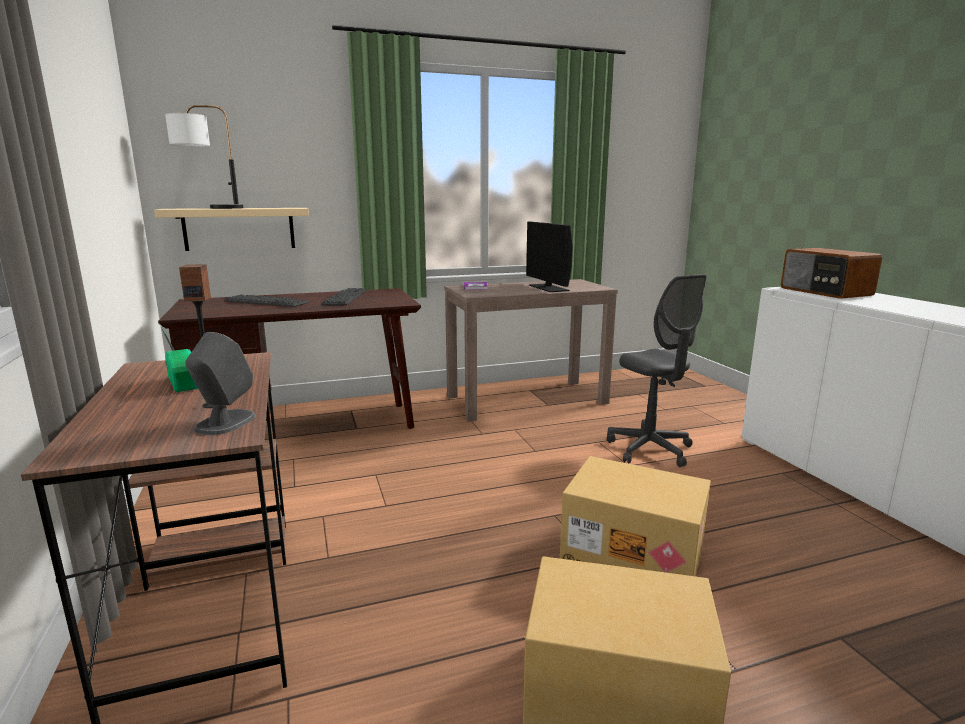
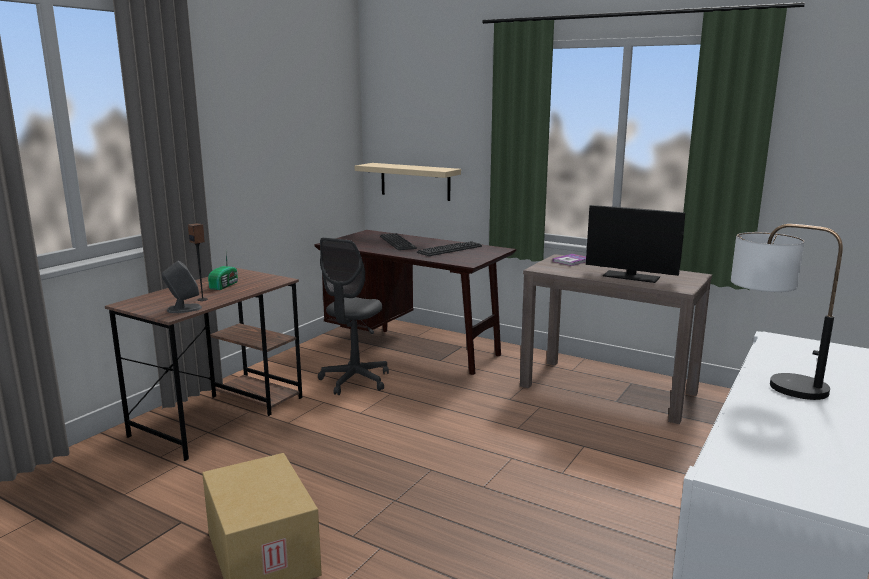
camera: 50 degrees right, 0 degrees up
(210, 208) = (391, 165): table lamp -> table lamp (770, 382)
(548, 288) = (631, 276): monitor -> monitor turned 90 degrees counterclockwise
(633, 555) = (420, 516): cardboard box -> none
(650, 449) = (613, 473): grey office chair -> grey office chair (355, 381)
(824, 292) = (802, 355): radio -> none

